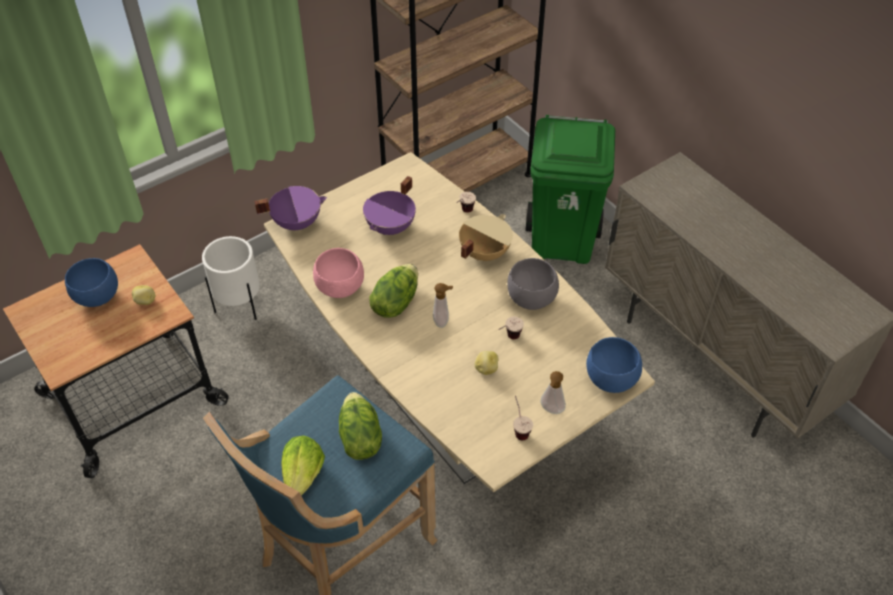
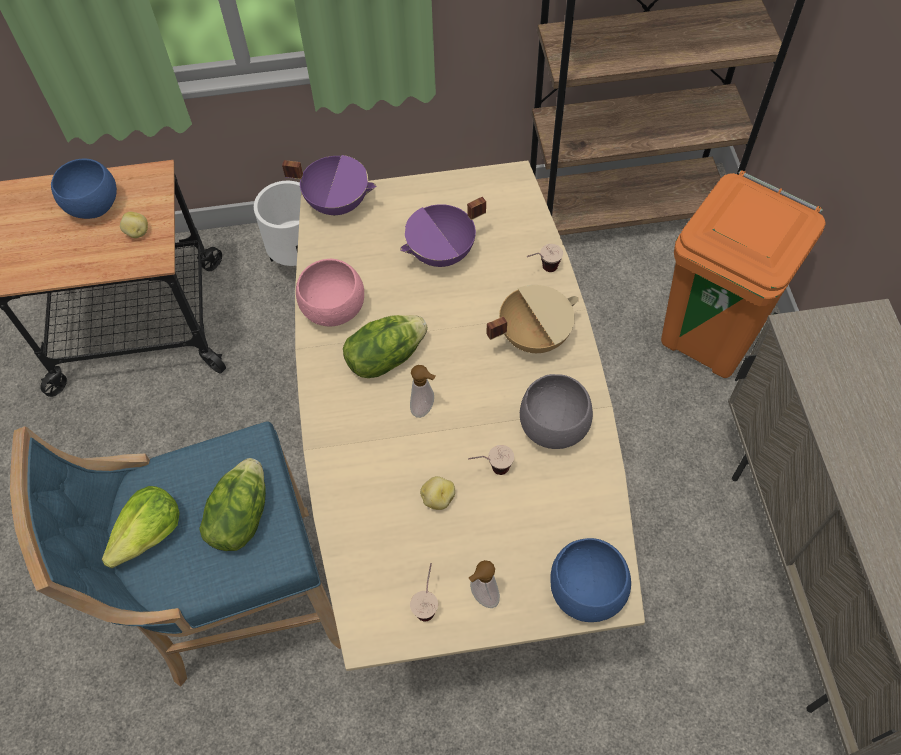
camera: 30 degrees right, 10 degrees up
(562, 243) = (711, 337): green trash can -> orange trash can

